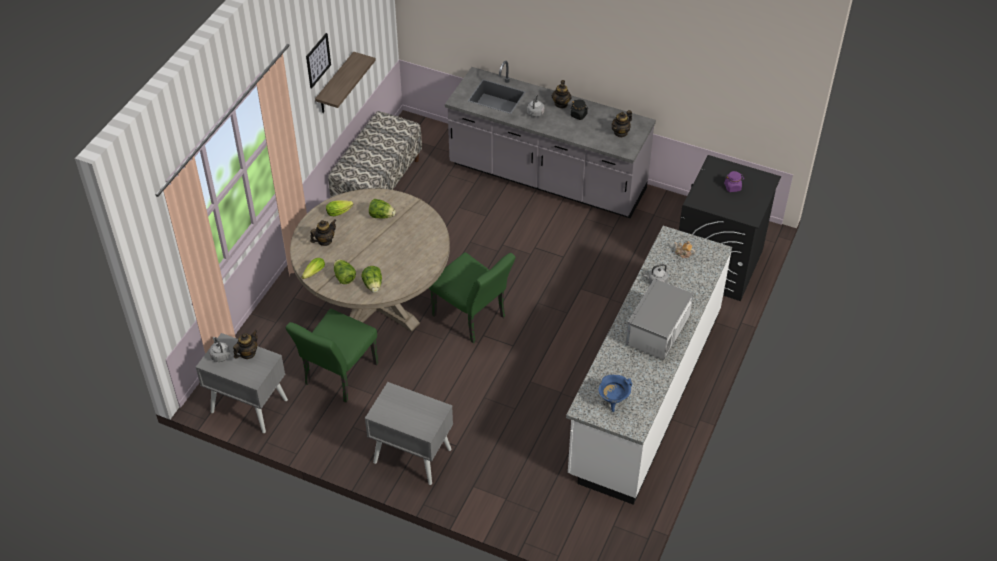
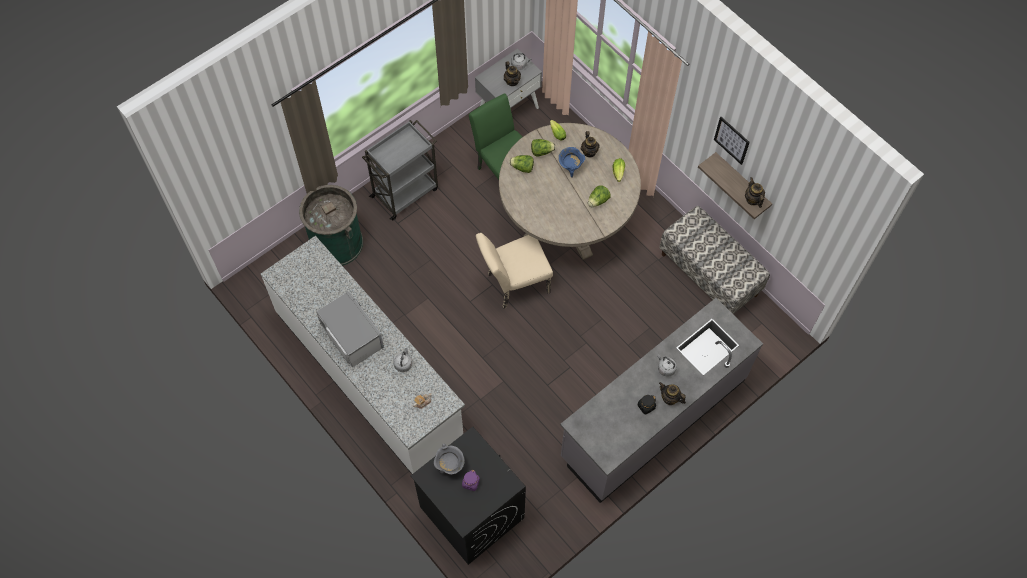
camera: 115 degrees right, 15 degrees up
(411, 455) = (405, 192): grey nightstand -> grey cart
(473, 319) = (513, 284): green chair -> beige chair
(514, 491) = (337, 243): none -> green trash can
(613, 401) = (307, 272): blue cooking pot -> blue cooking pot (570, 168)
(620, 132) = (603, 432): teapot -> teapot (752, 199)
(729, 206) = (450, 465): none -> grey cooking pot

